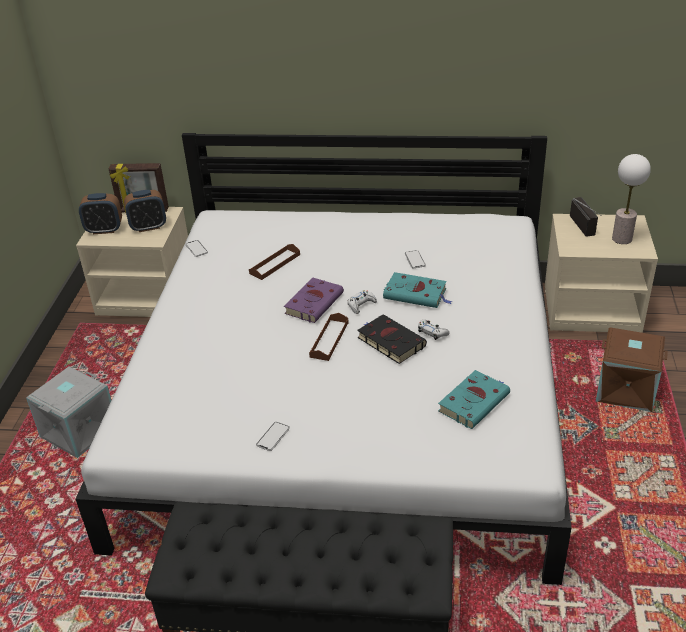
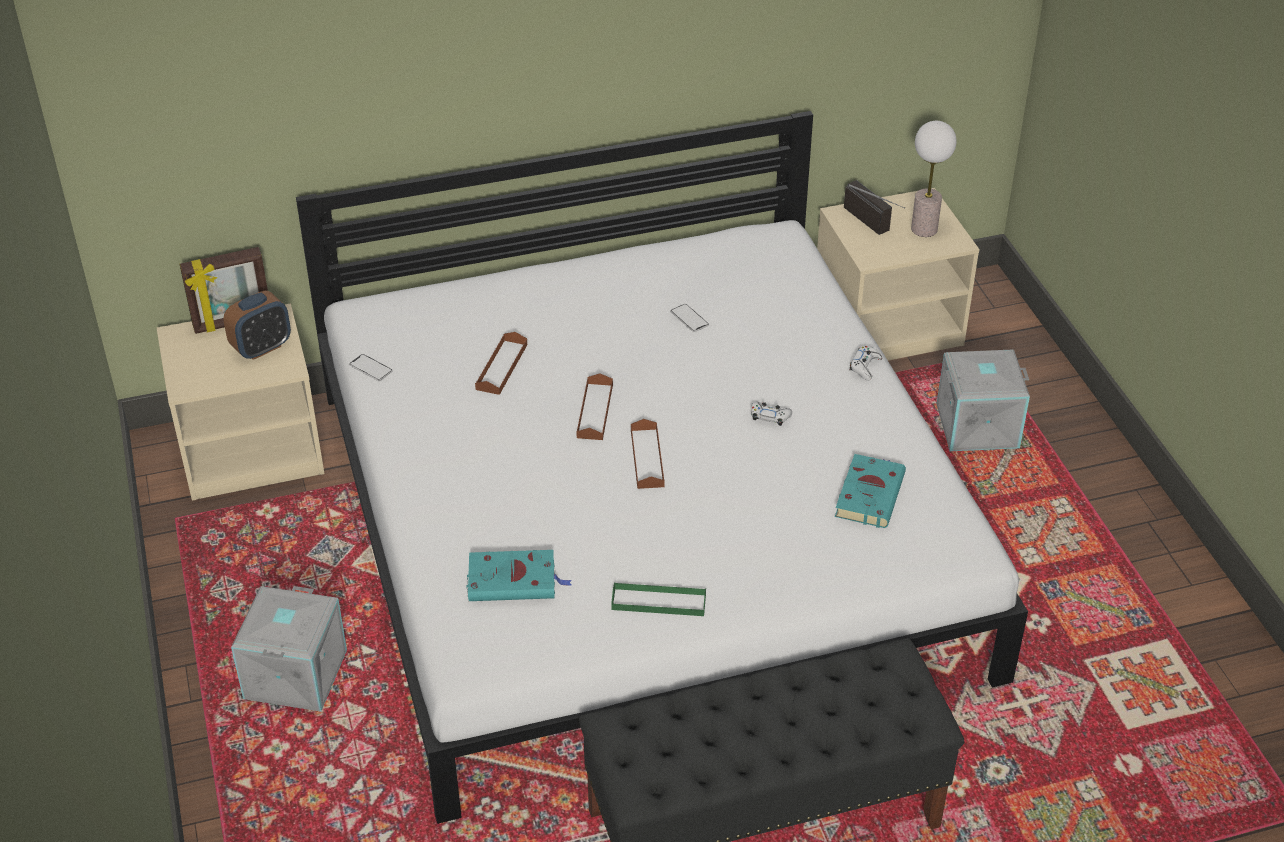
camera: 25 degrees left, 5 degrees up
(104, 230) = (195, 367): alarm clock -> none
(273, 437) = (658, 602): phone -> green tray
(315, 302) = (595, 411): purple book -> brown tray
(361, 305) = (658, 400): white game controller -> white game controller (865, 367)
(389, 341) = (724, 441): black book -> none
(417, 294) = (720, 368): turquoise book -> turquoise book (515, 580)
(626, 389) = (977, 426): brown storage box -> grey storage box

